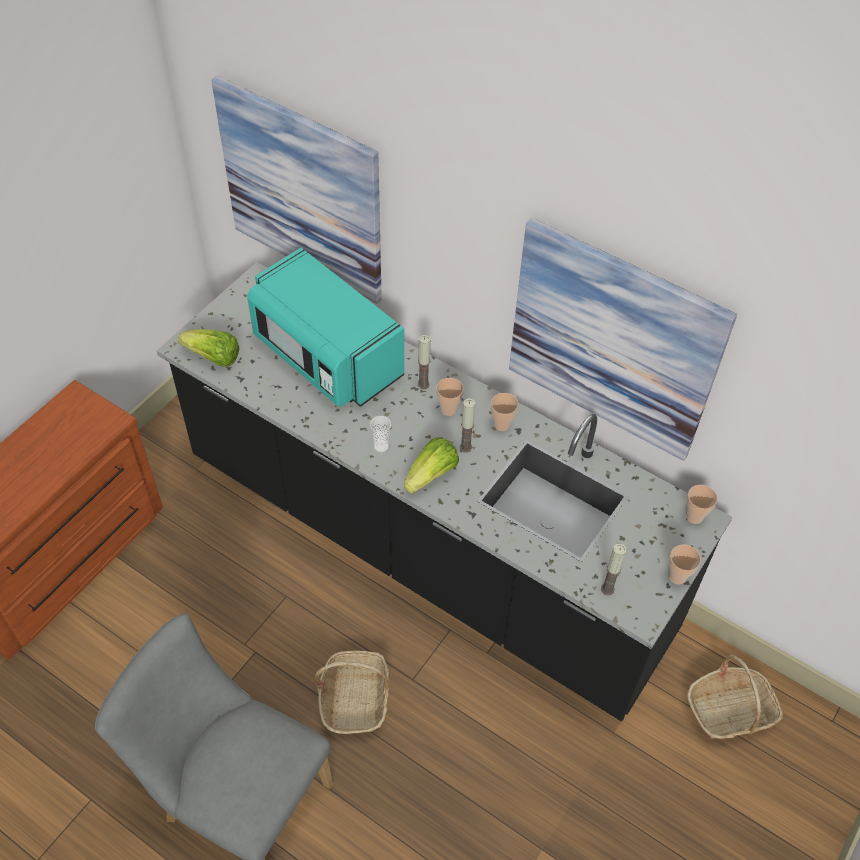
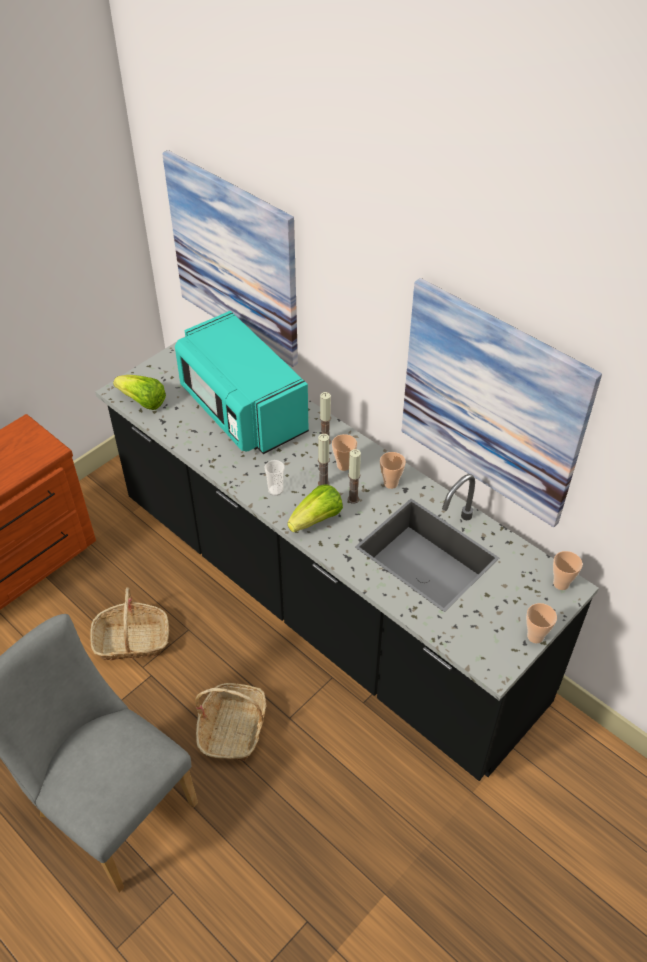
camera: 10 degrees right, 5 degrees down
(607, 589) = (465, 639): candle -> candle (323, 483)
(730, 711) = (590, 787): basket -> basket (132, 640)

